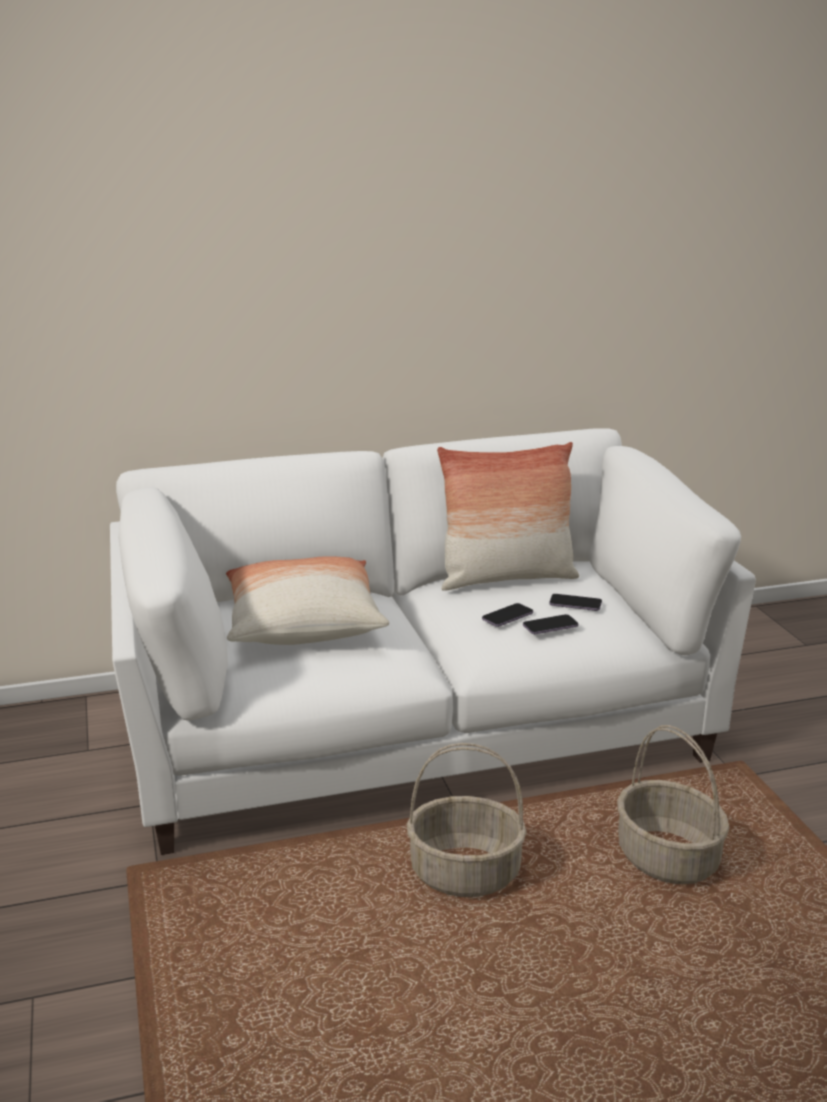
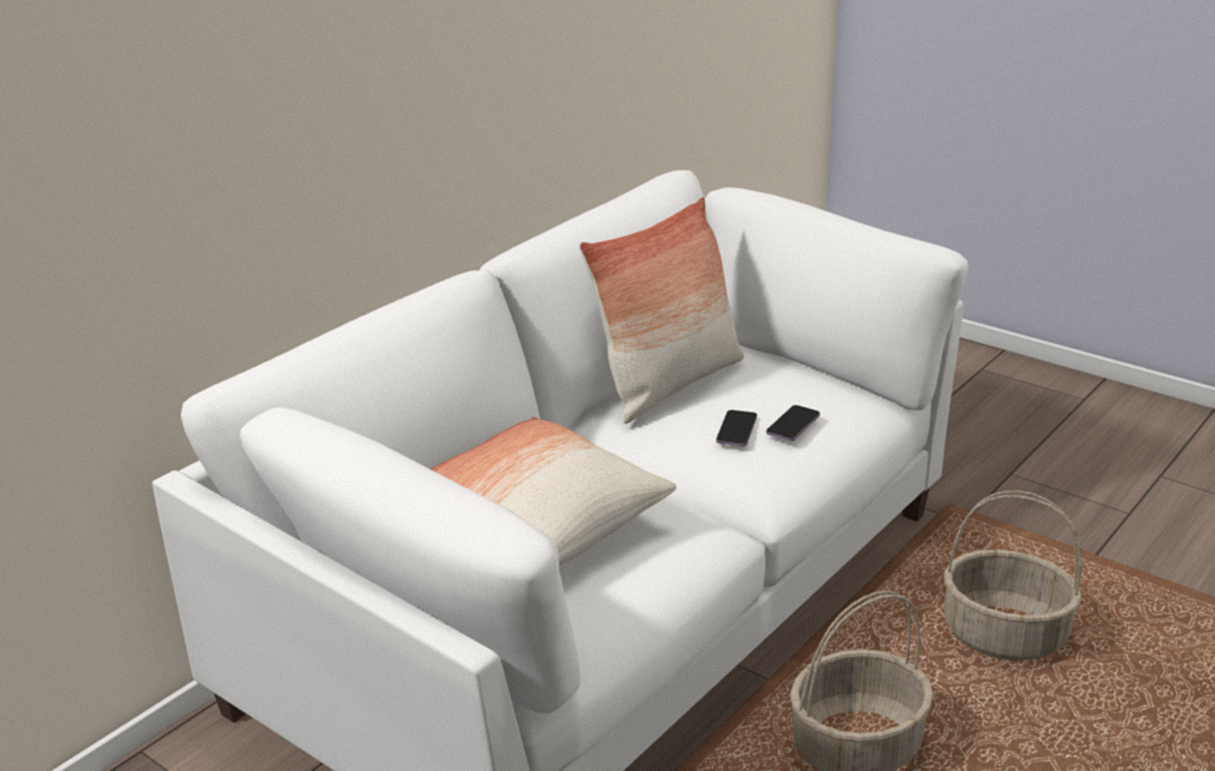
camera: 35 degrees left, 5 degrees up
(575, 604) = (781, 390): phone -> none

